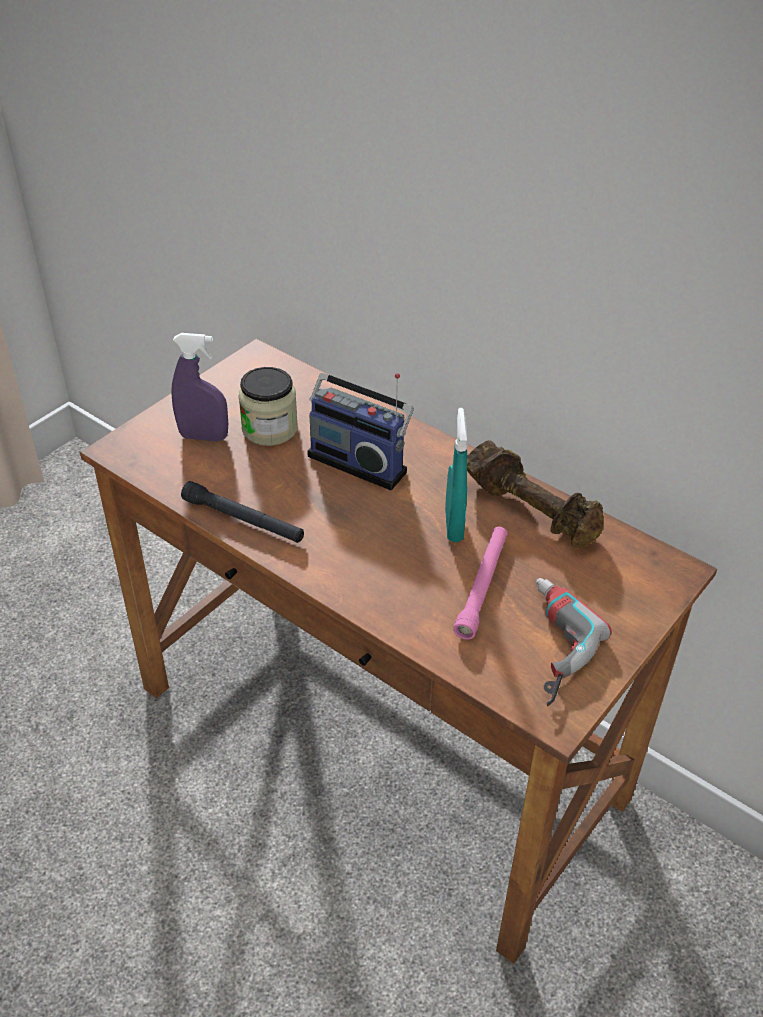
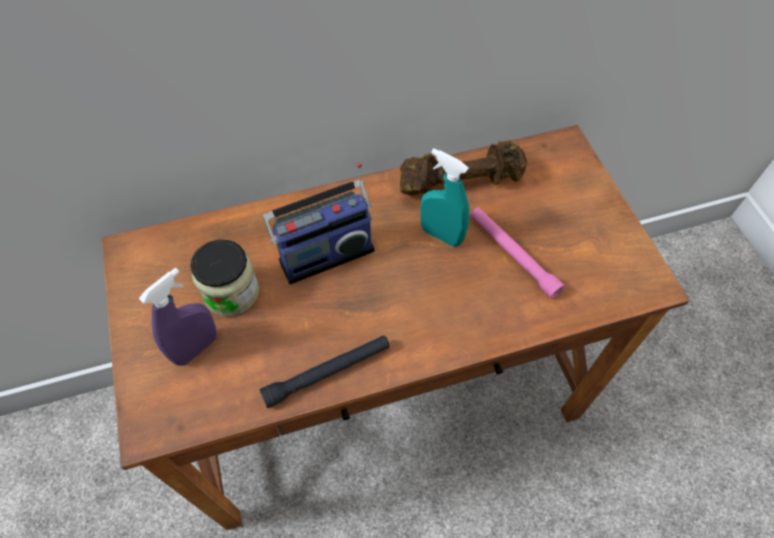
camera: 55 degrees left, 15 degrees up
(544, 644) = (588, 252): power drill -> none

